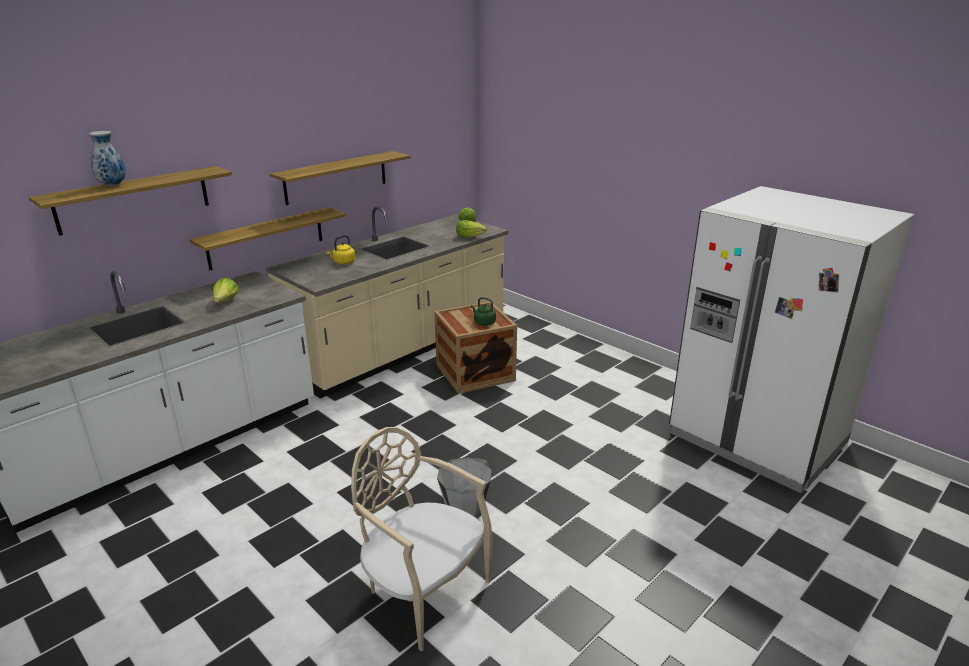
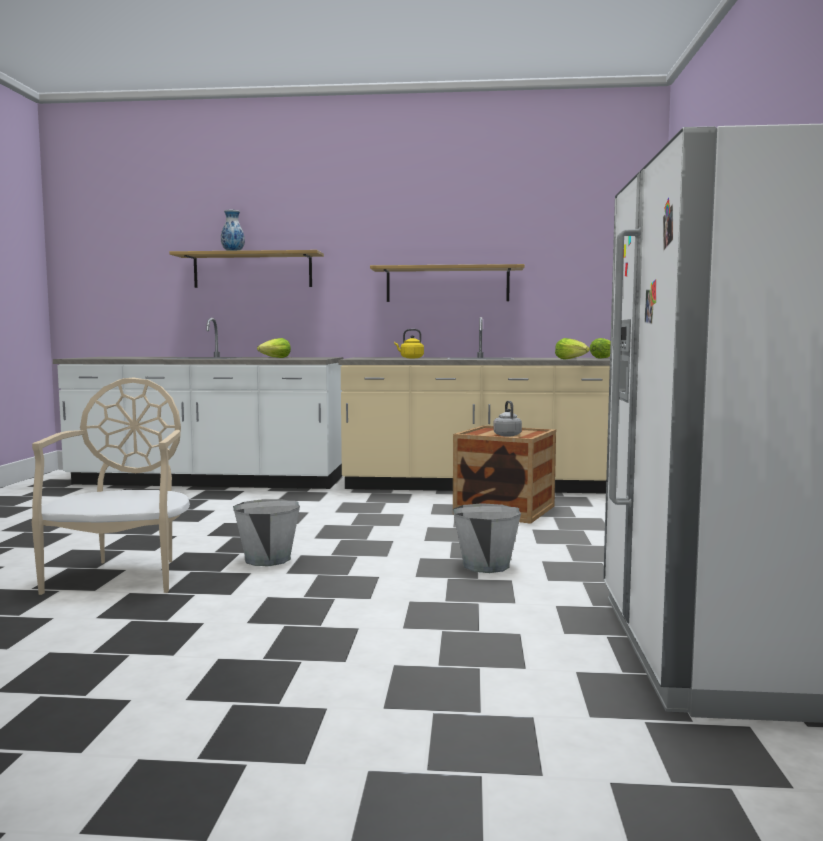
camera: 50 degrees right, 20 degrees down
(266, 238) = (362, 330): shelf -> none
(483, 322) = (507, 435): green kettle -> grey kettle
(576, 437) = (485, 565): none -> grey bucket

